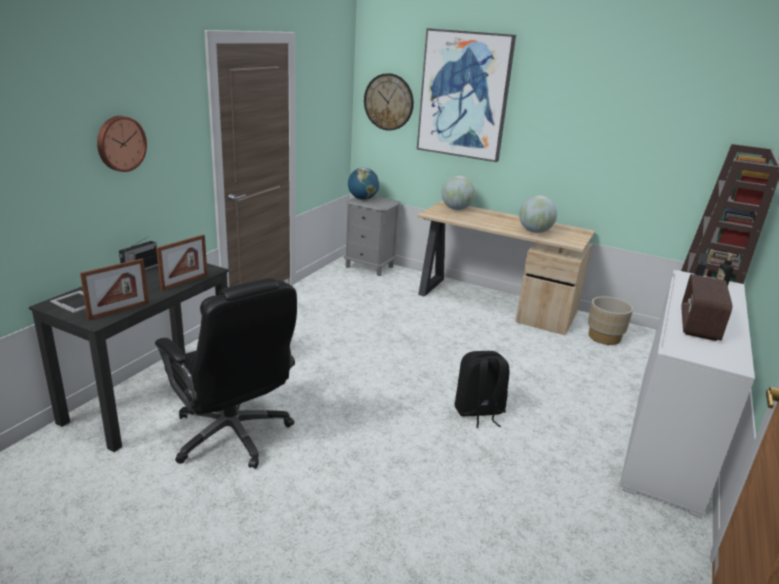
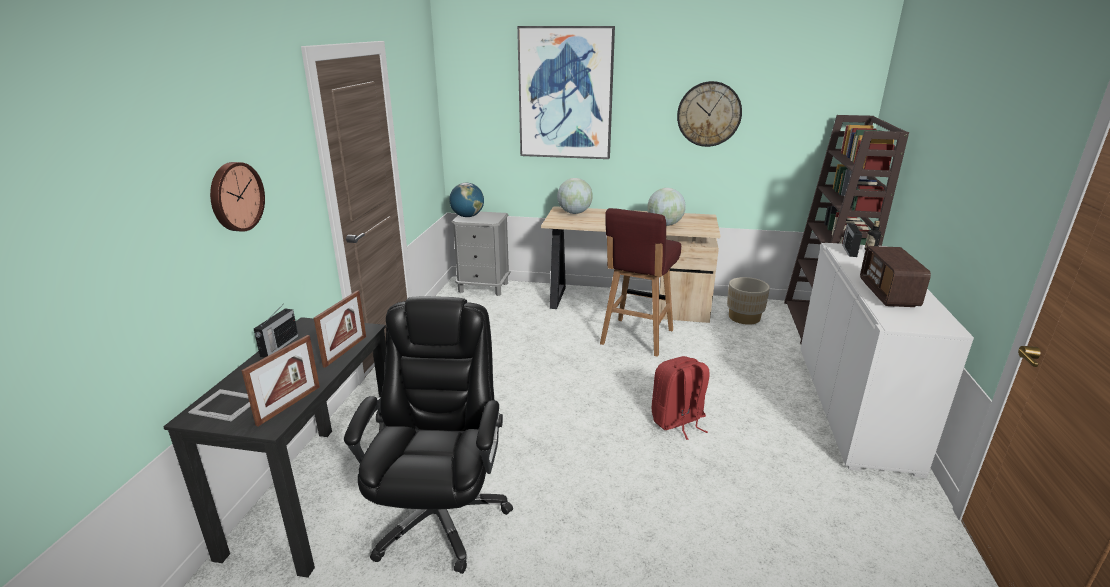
camera: 15 degrees left, 0 degrees up
(233, 435) = (440, 515): black office chair -> black office chair turned 120 degrees counterclockwise
(389, 102) = (481, 108): wall clock -> wall clock (709, 114)
(479, 412) = (678, 422): black backpack -> red backpack
(484, 334) = (636, 337): none -> red stool

